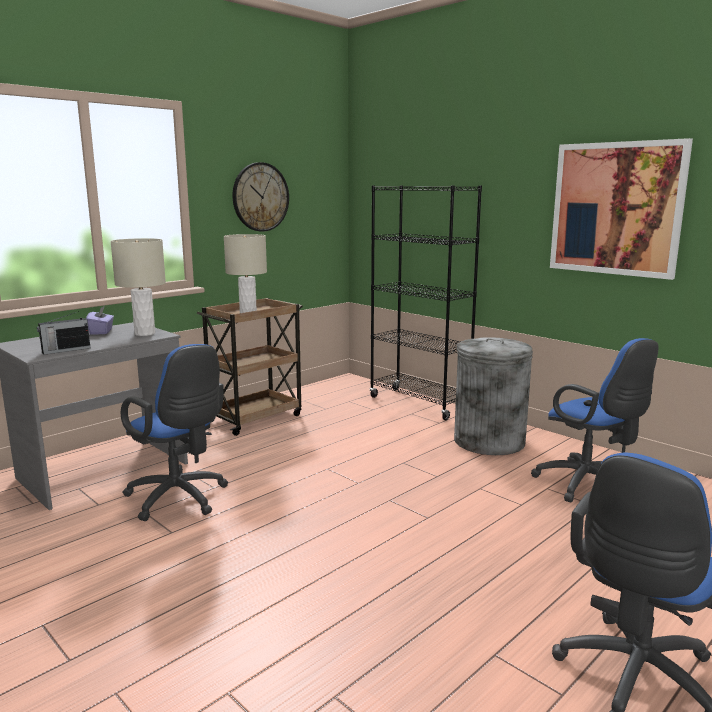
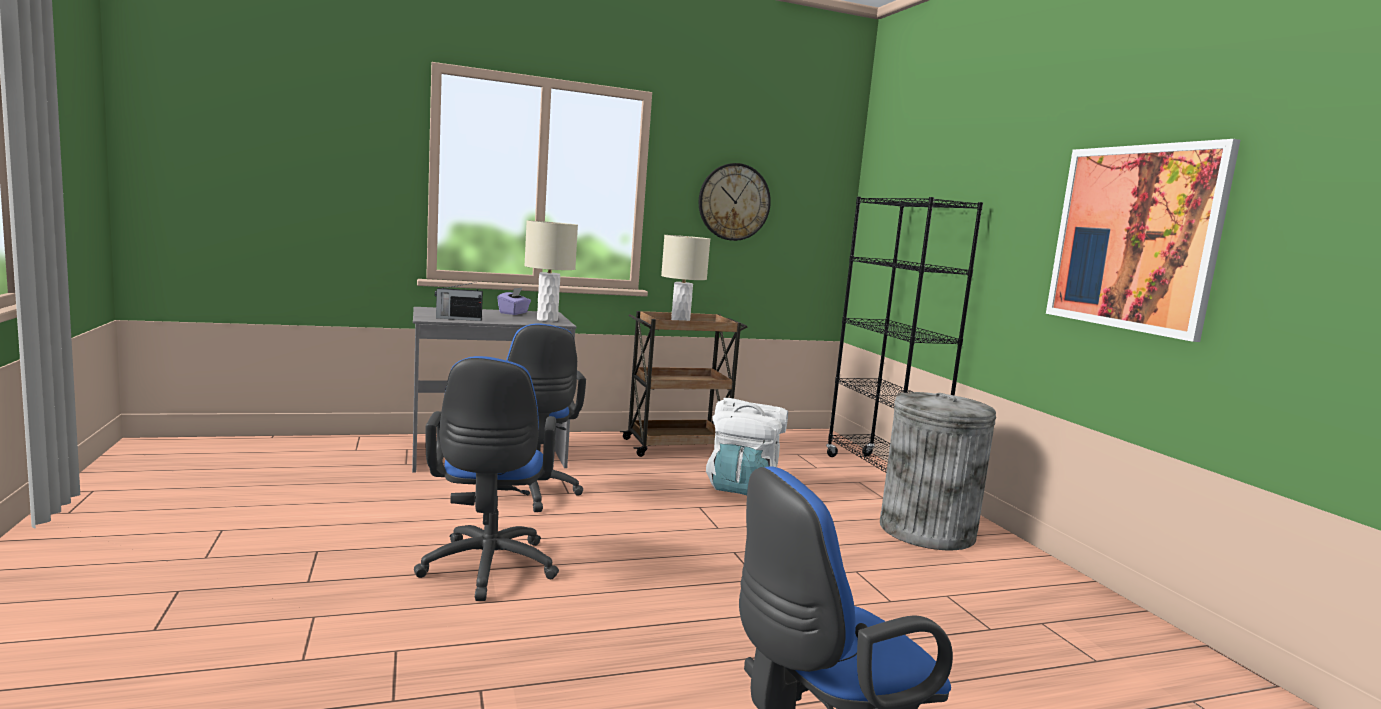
camera: 25 degrees right, 5 degrees down
(341, 442) = (743, 488): none -> white backpack
(589, 486) = (1011, 610): blue office chair -> blue office chair (487, 571)

